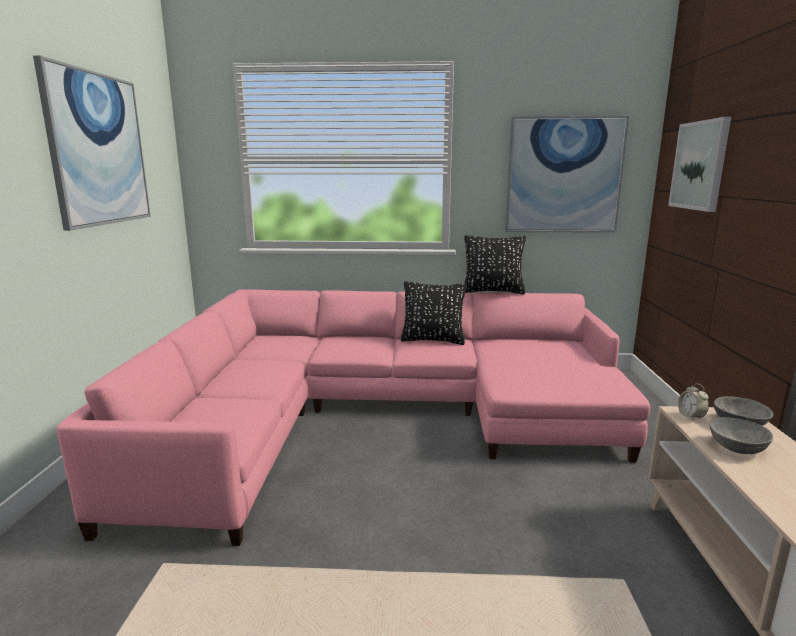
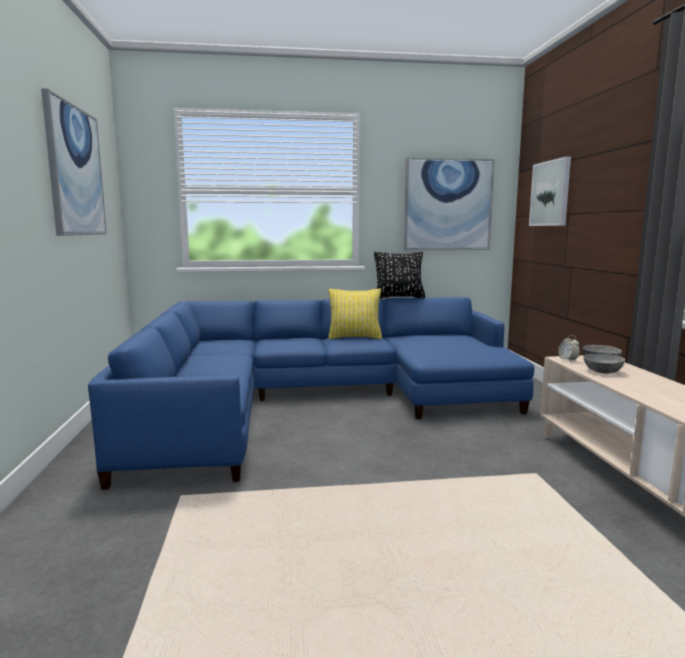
camera: 10 degrees left, 5 degrees down
(378, 416) = (315, 400): pink sofa -> blue sofa
(433, 340) = (354, 337): black pillow -> yellow pillow

